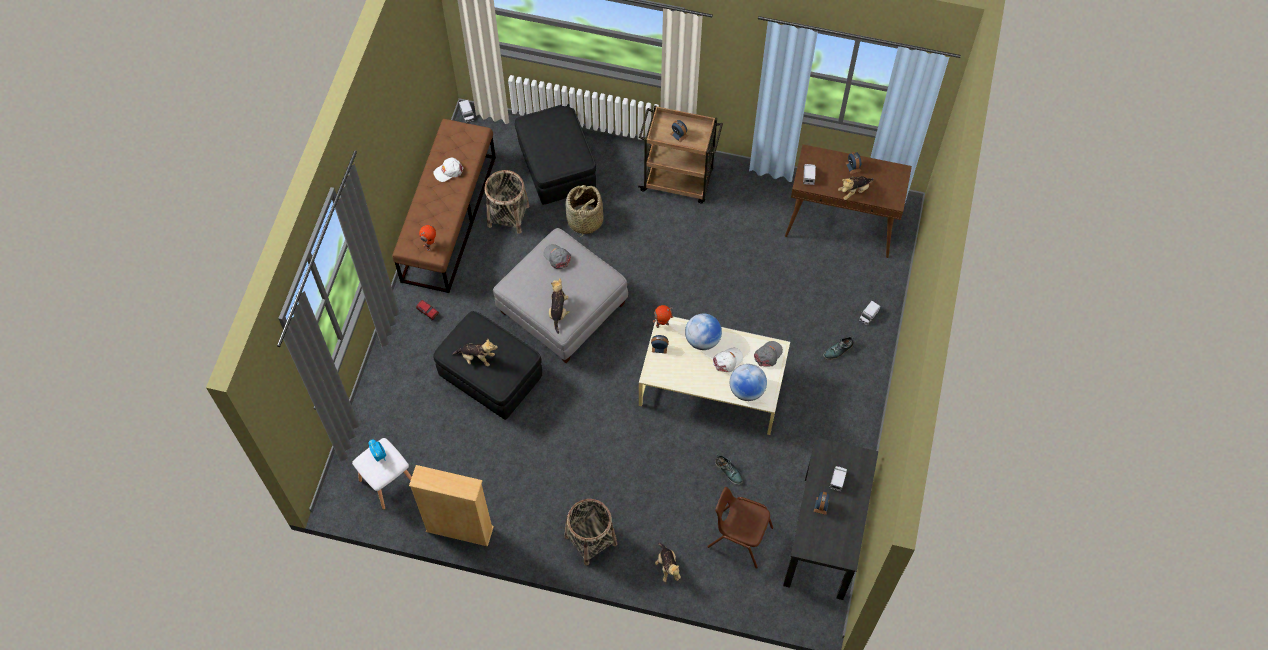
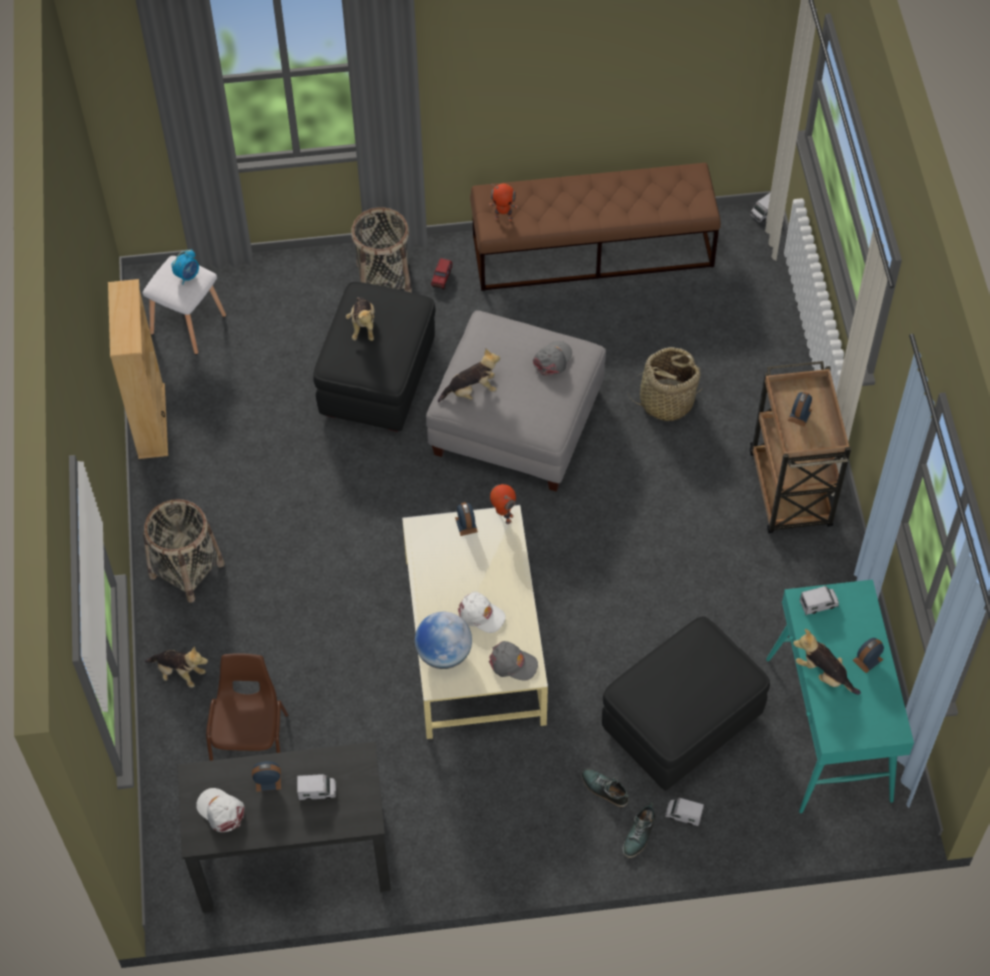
camera: 70 degrees right, 5 degrees down
(448, 171) = (625, 196): white cap -> white cap (221, 811)
(508, 215) = (630, 313): basket -> basket (384, 279)
(557, 169) = (733, 341): black ottoman -> black ottoman (680, 722)
(667, 566) = (179, 673): plush toy -> plush toy turned 120 degrees counterclockwise
(702, 340) = (501, 573): globe -> none
(729, 471) = (349, 703): shoe -> shoe (639, 835)
(842, 223) = (829, 730): brown console table -> turquoise console table

